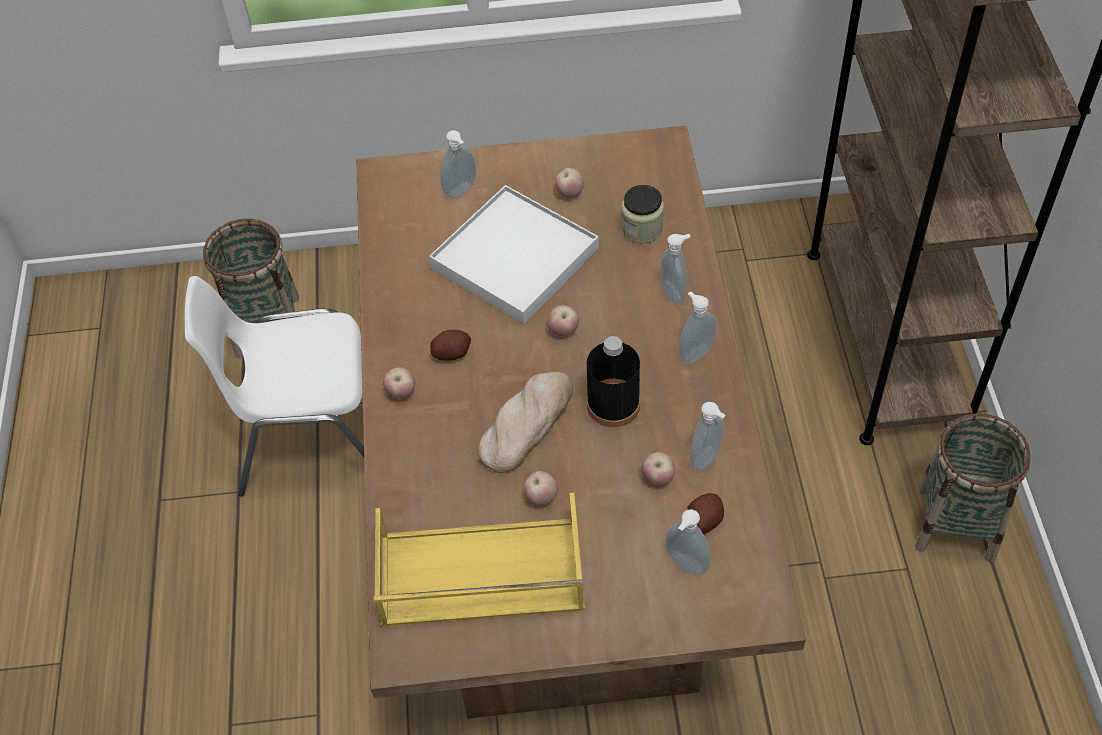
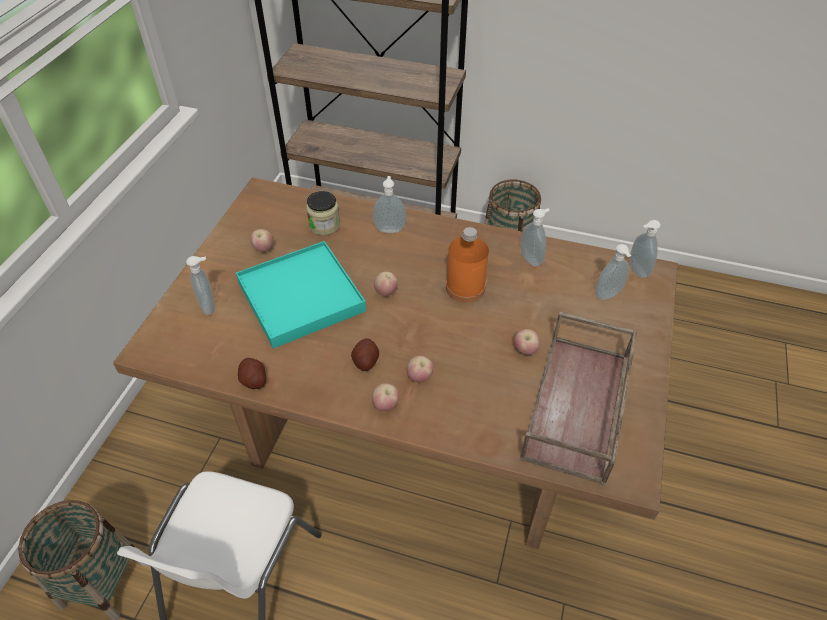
camera: 70 degrees left, 5 degrees down
(479, 575) = (578, 407): yellow tray -> brown tray
(515, 259) = (301, 297): white tray -> turquoise tray
(526, 423) = (456, 338): bread -> none
(613, 405) = (465, 288): black bottle -> orange bottle
(658, 478) = (535, 286): apple -> apple (419, 377)
(694, 353) = (445, 236): soap dispenser -> soap dispenser (636, 271)
(704, 520) = (577, 276): potato -> potato (254, 380)

